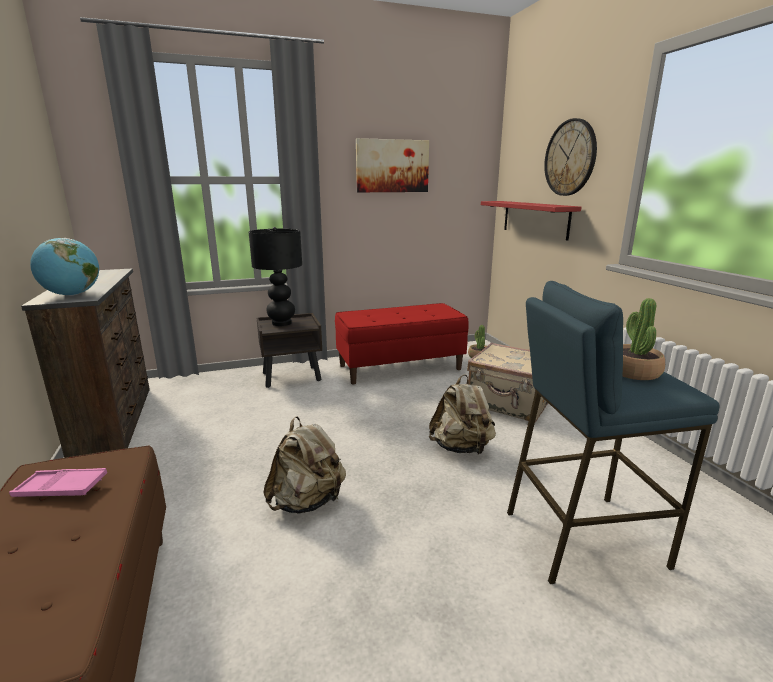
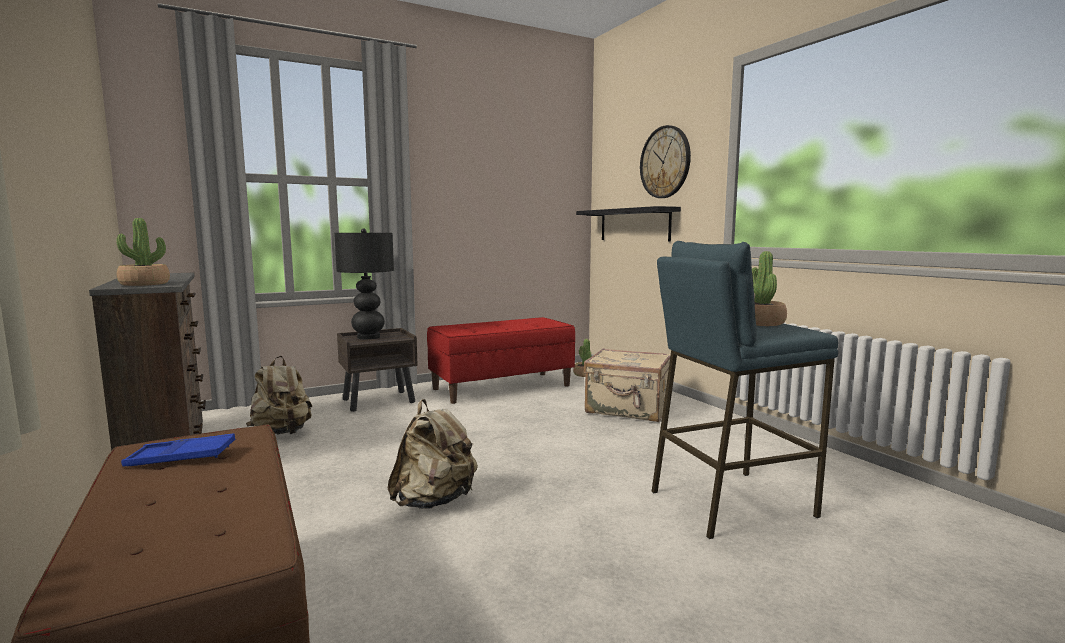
camera: 10 degrees left, 10 degrees down
(61, 488) = (181, 457): pink tray -> blue tray
(72, 295) = (144, 284): globe -> potted plant
(392, 166) = (485, 173): picture -> none
(461, 448) = (589, 446): beige backpack -> beige backpack (282, 433)
(535, 219) = (634, 225): red shelf -> black shelf

